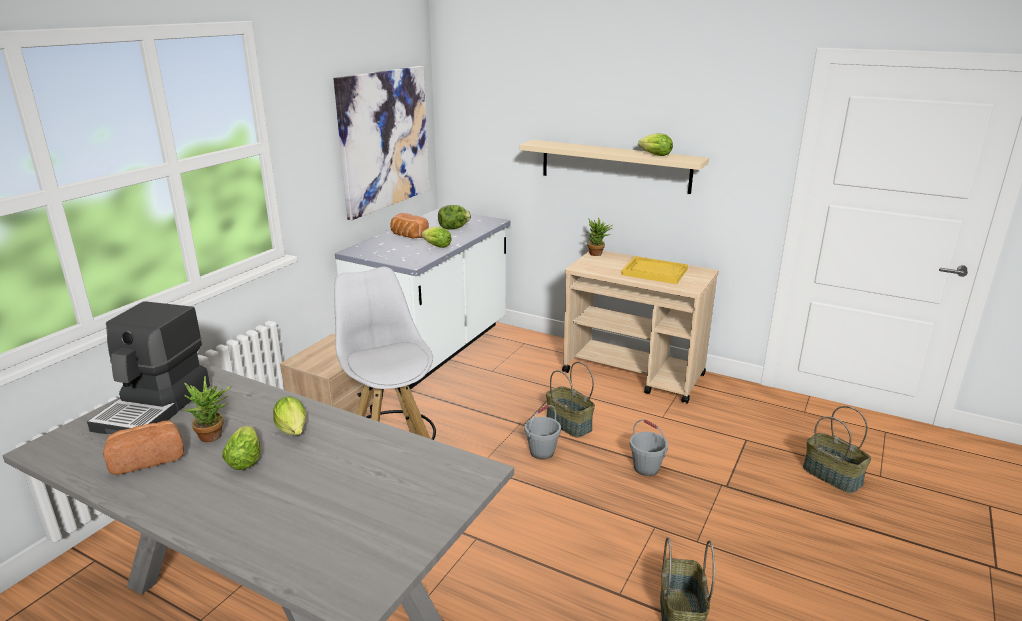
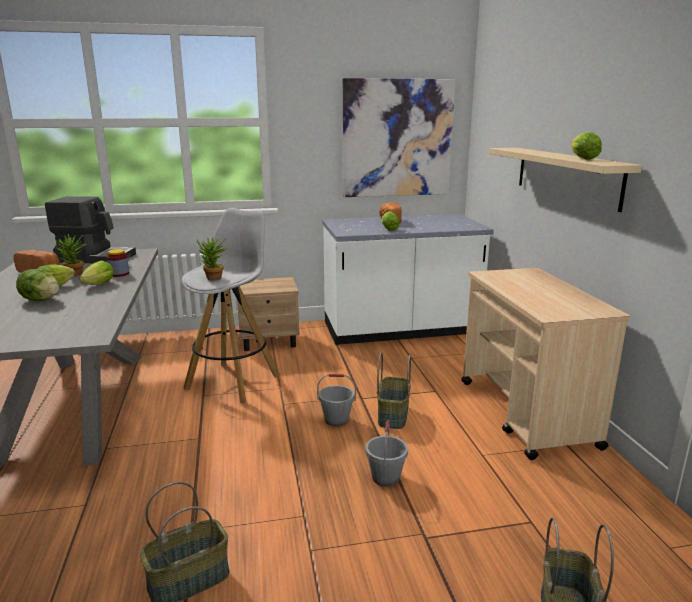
camera: 50 degrees right, 5 degrees down
(156, 407) = (96, 258): coffee machine -> coffee machine turned 150 degrees counterclockwise
(269, 409) = (119, 274): none -> jar
(453, 228) = (433, 224): lettuce -> lettuce (41, 300)
(598, 254) = (529, 271): potted plant -> potted plant (213, 279)
(654, 272) = (547, 295): yellow tray -> none

